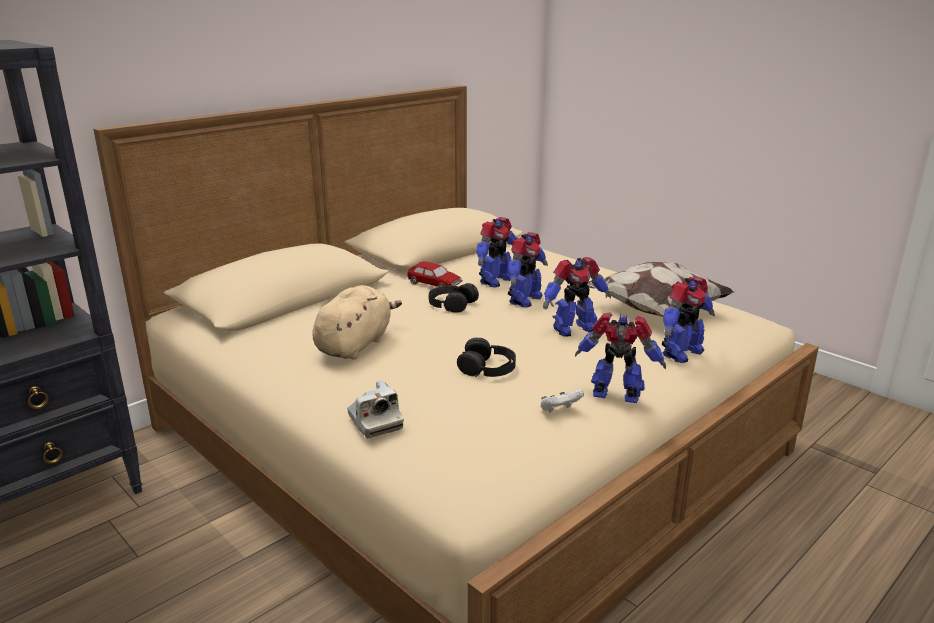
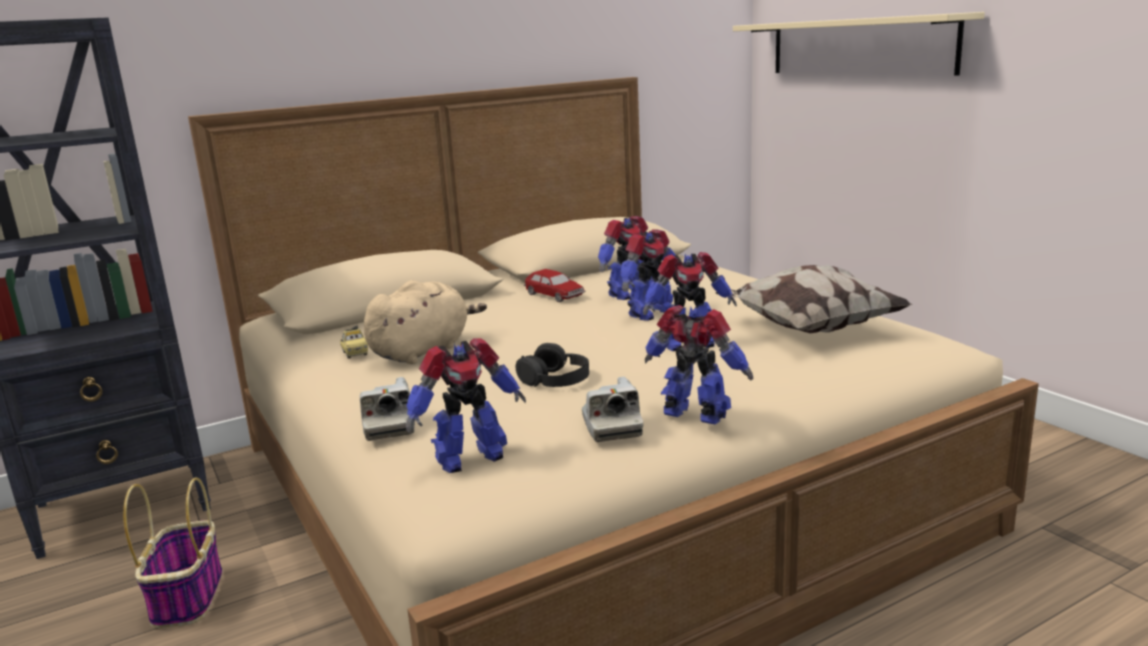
camera: 15 degrees right, 5 degrees down
(163, 577) = (187, 596): none -> basket
(294, 351) = (355, 354): none -> toy car
(451, 304) = (560, 315): black headphones -> none
(559, 410) = (611, 427): white game controller -> camera
(644, 68) = (859, 46): none -> beige shelf
(681, 353) = (813, 375): toy robot -> toy robot (468, 458)

